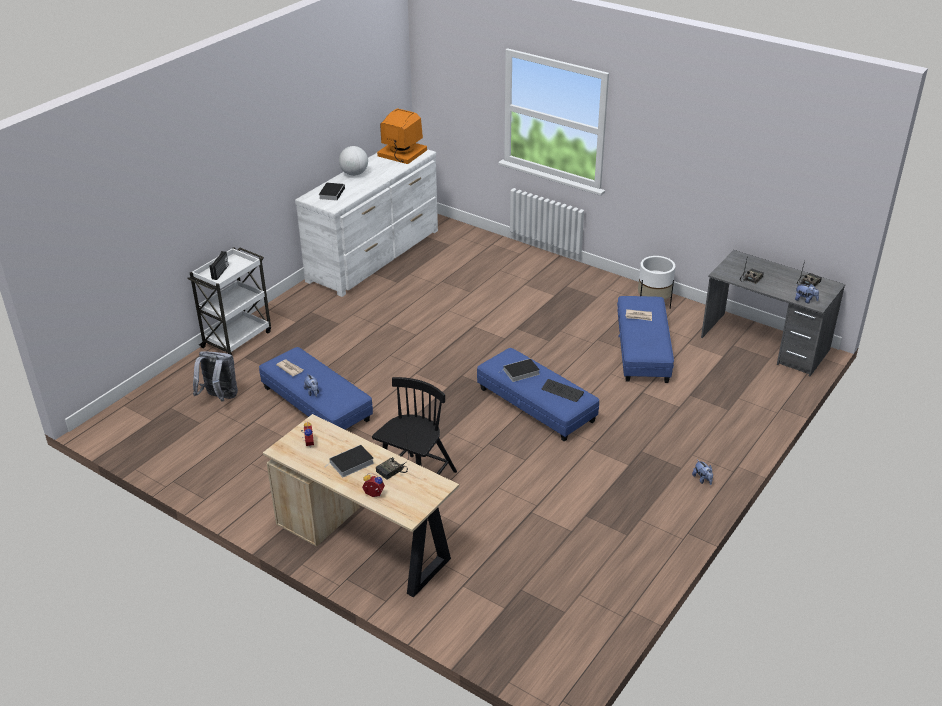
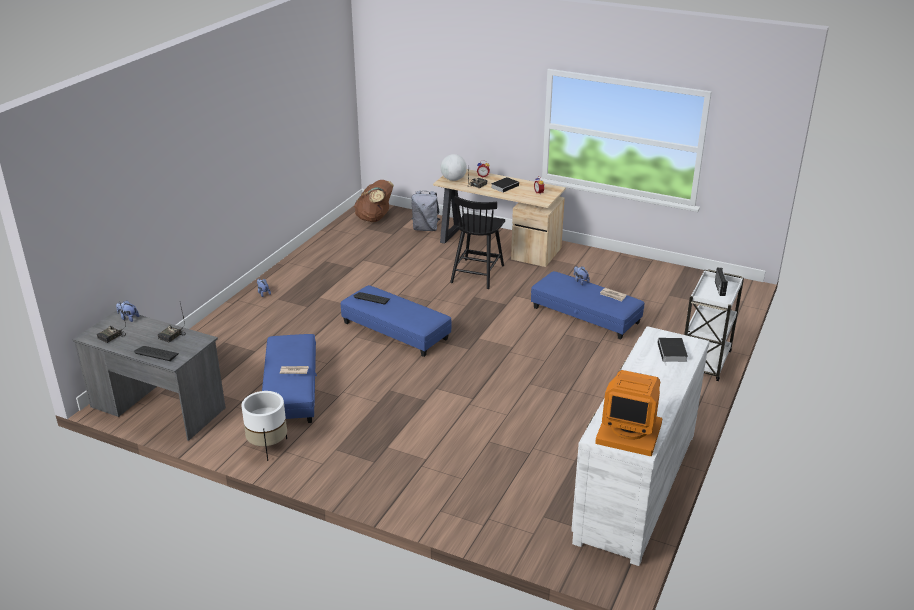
camera: 170 degrees right, 5 degrees down
(219, 398) = (671, 312): grey backpack -> grey backpack (425, 229)
(354, 174) = (668, 386): globe -> globe (453, 179)
(520, 372) = (410, 309): book -> none
(548, 638) = (375, 219): none -> brown backpack
(757, 264) = (156, 354): none -> keyboard

